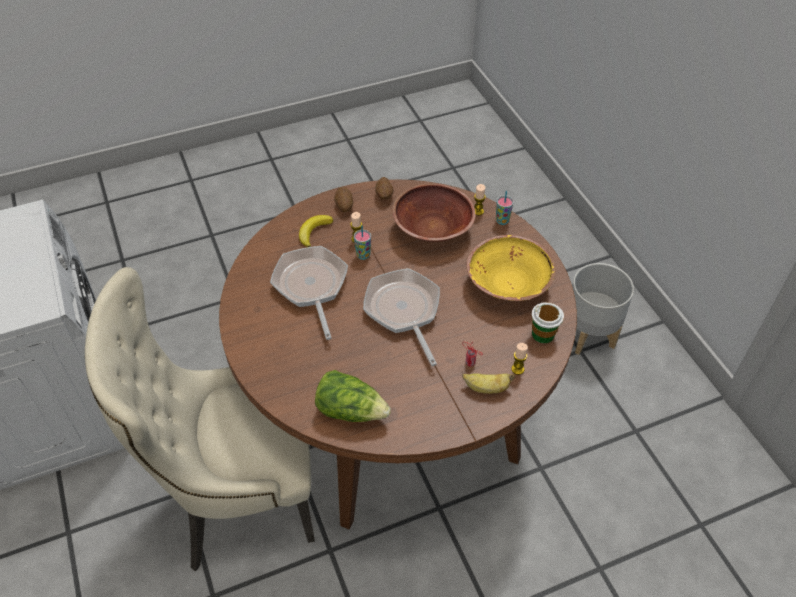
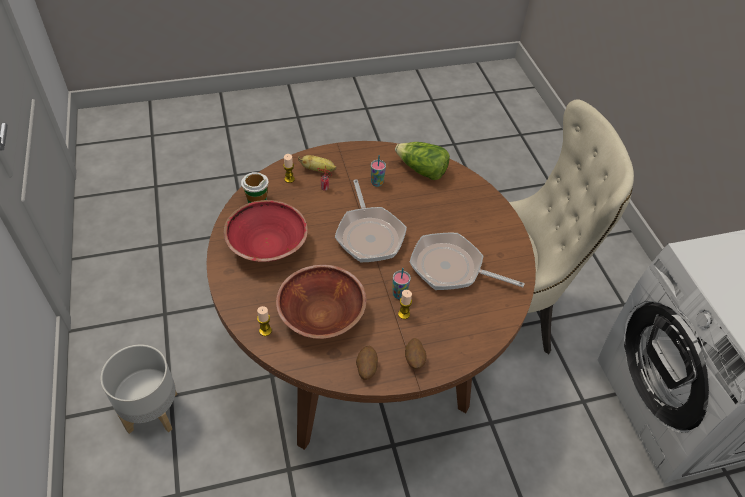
camera: 175 degrees left, 0 degrees up
(311, 287) = (451, 268): frying pan -> frying pan turned 120 degrees clockwise
(314, 232) = (449, 330): banana -> none
(502, 221) = (244, 314): cup -> cup (377, 183)
(509, 284) = (267, 246): yellow bowl -> red bowl

